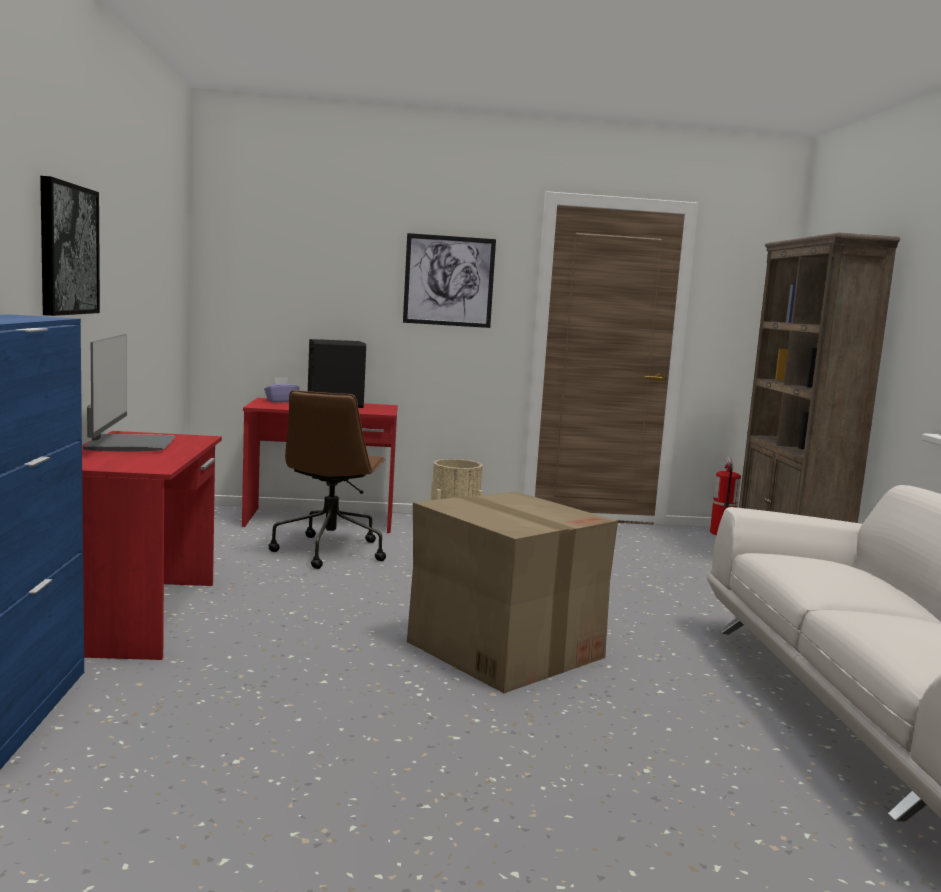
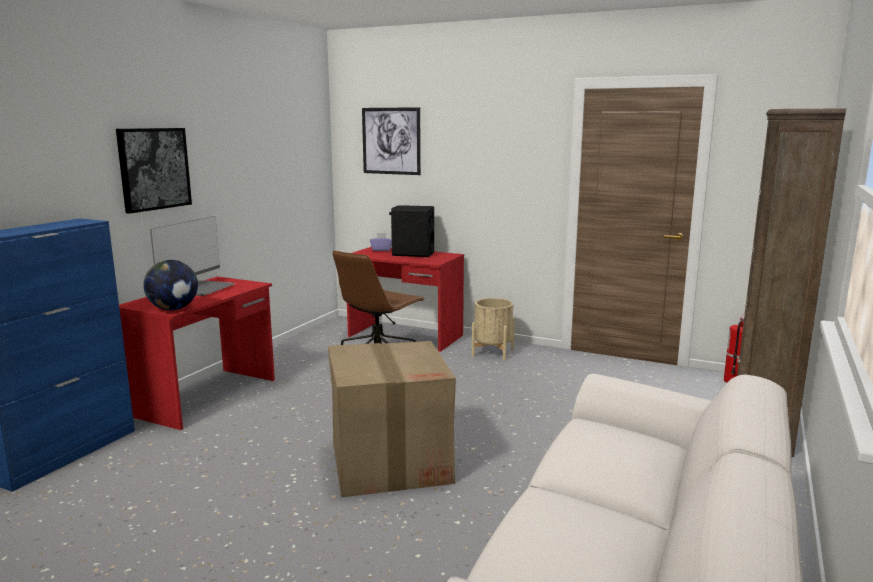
camera: 30 degrees right, 5 degrees up
(150, 466) = (173, 309): none -> globe
(449, 281) = (500, 157): picture -> picture (391, 141)

